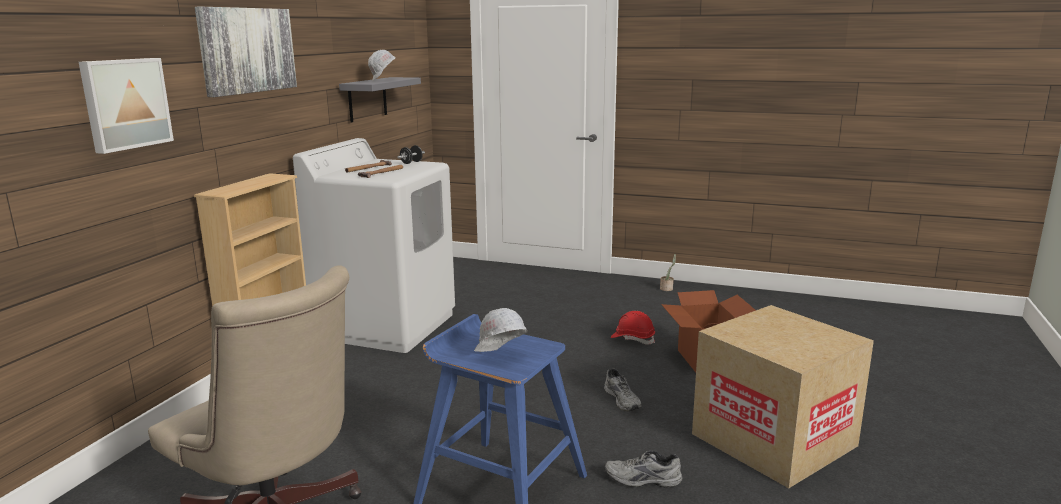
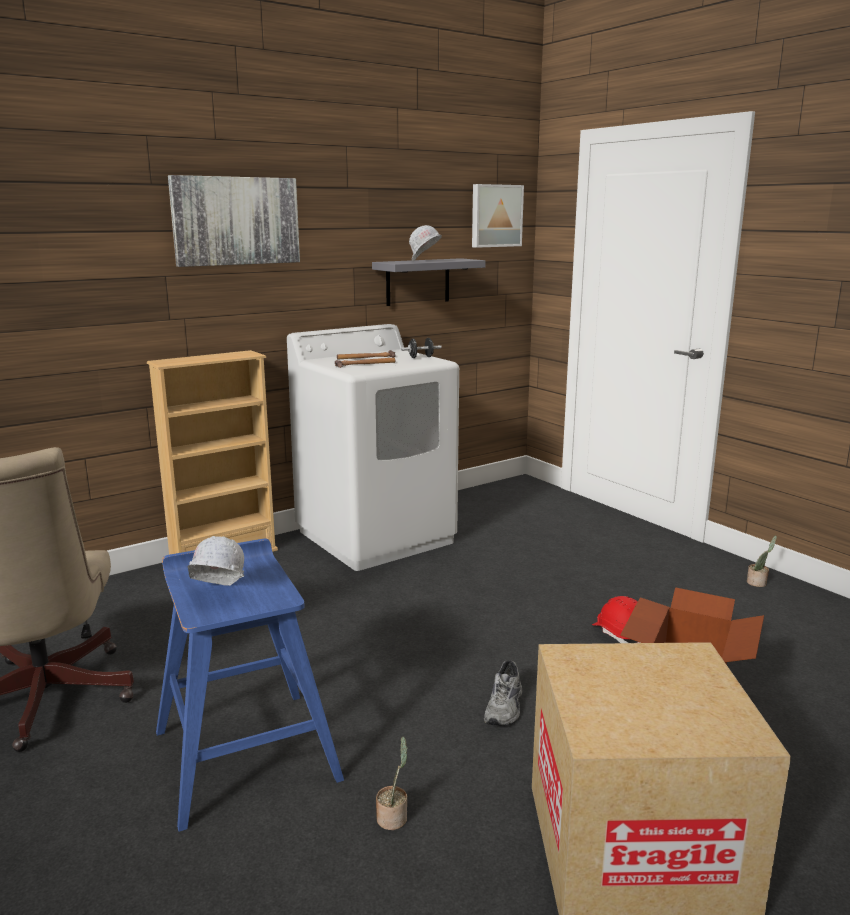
camera: 35 degrees right, 0 degrees up
(125, 103) = (73, 267): picture -> picture (495, 216)
(642, 480) = (393, 817): grey shoe -> potted plant

